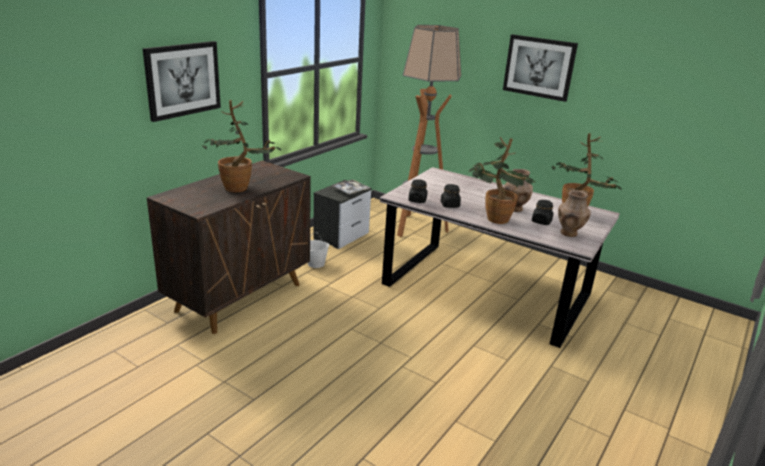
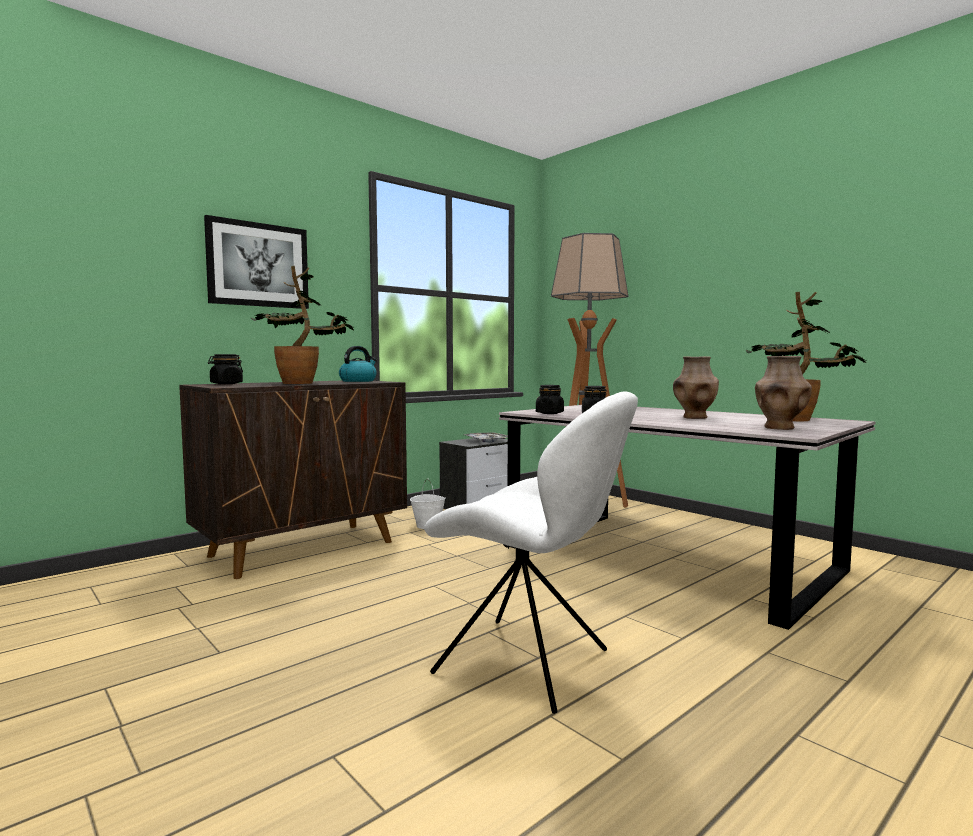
camera: 15 degrees right, 20 degrees down
(270, 172) = (358, 381): none -> kettle
(433, 388) = (528, 664): none -> white chair
(494, 217) = (658, 420): potted plant -> none
(539, 67) = (727, 264): picture -> none
(541, 221) = (734, 422): black jar -> black jar (226, 384)

